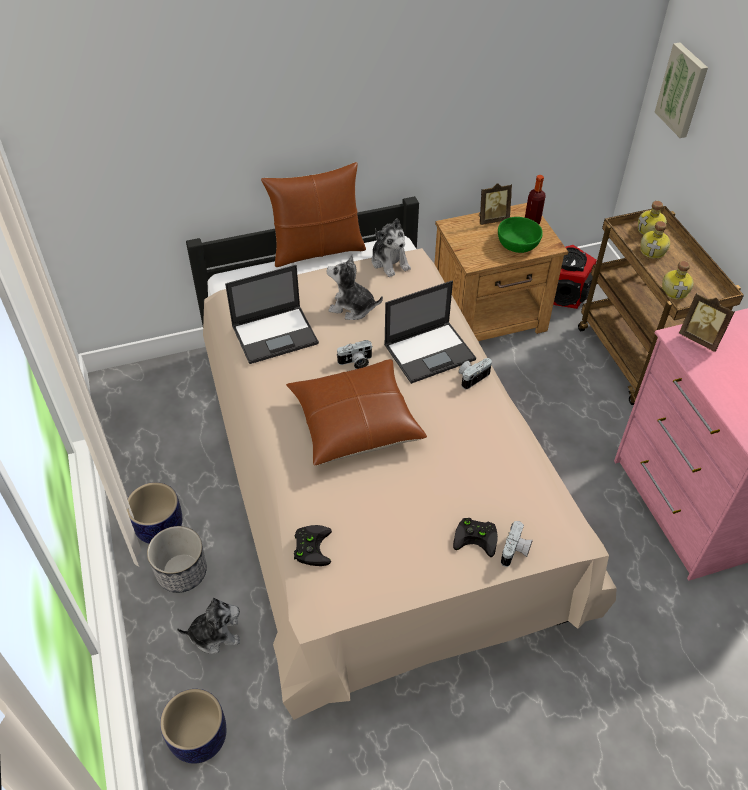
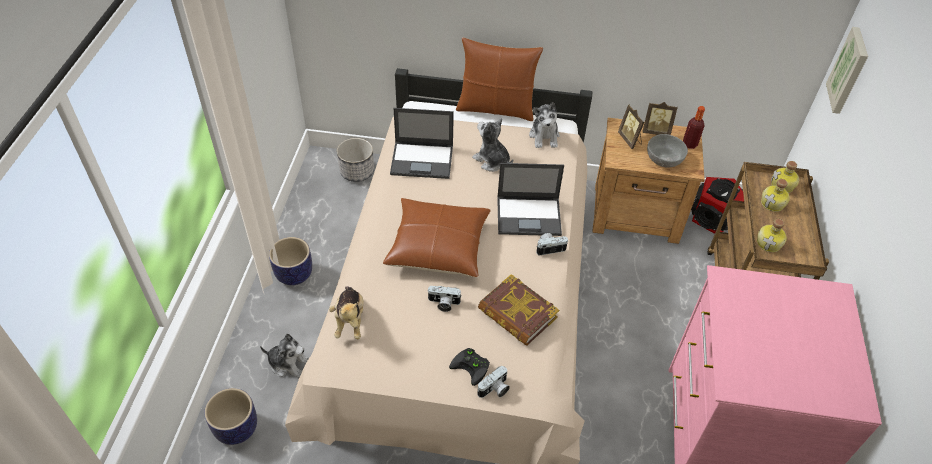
camera: 25 degrees right, 0 degrees up
(182, 572) = (291, 311): planter -> planter (357, 172)
(311, 546) = (350, 320): black game controller -> plush toy
(356, 362) = (467, 203): camera -> camera (443, 303)
(486, 461) = (517, 314): none -> book
(518, 244) = (664, 158): green bowl -> grey bowl
(700, 339) = (742, 286): picture frame -> picture frame (630, 140)

